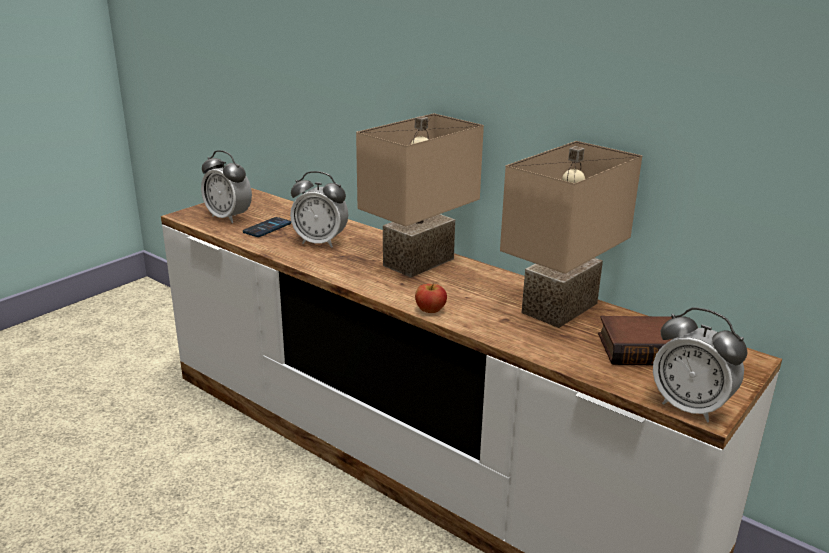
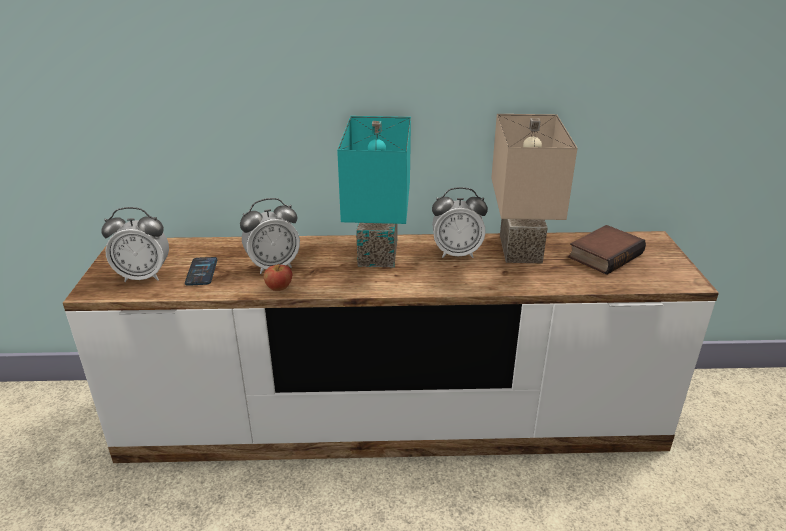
camera: 40 degrees left, 5 degrees up
(416, 261) = (375, 252): beige table lamp -> turquoise table lamp
(430, 310) = (451, 287): apple -> apple (279, 288)
(690, 407) = (679, 282): alarm clock -> alarm clock (457, 253)

